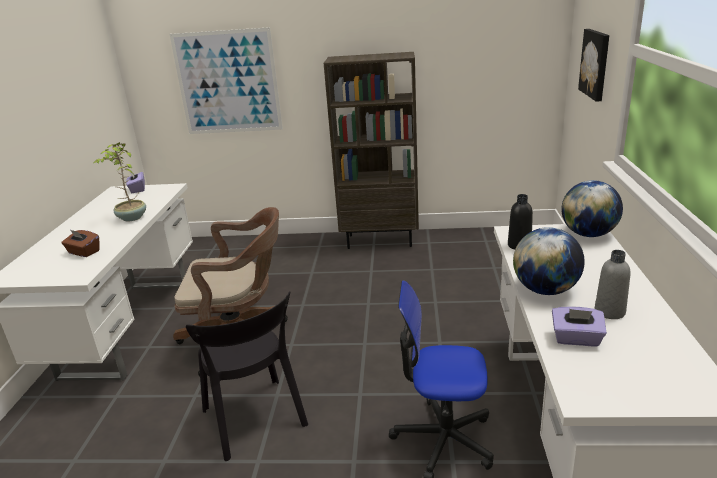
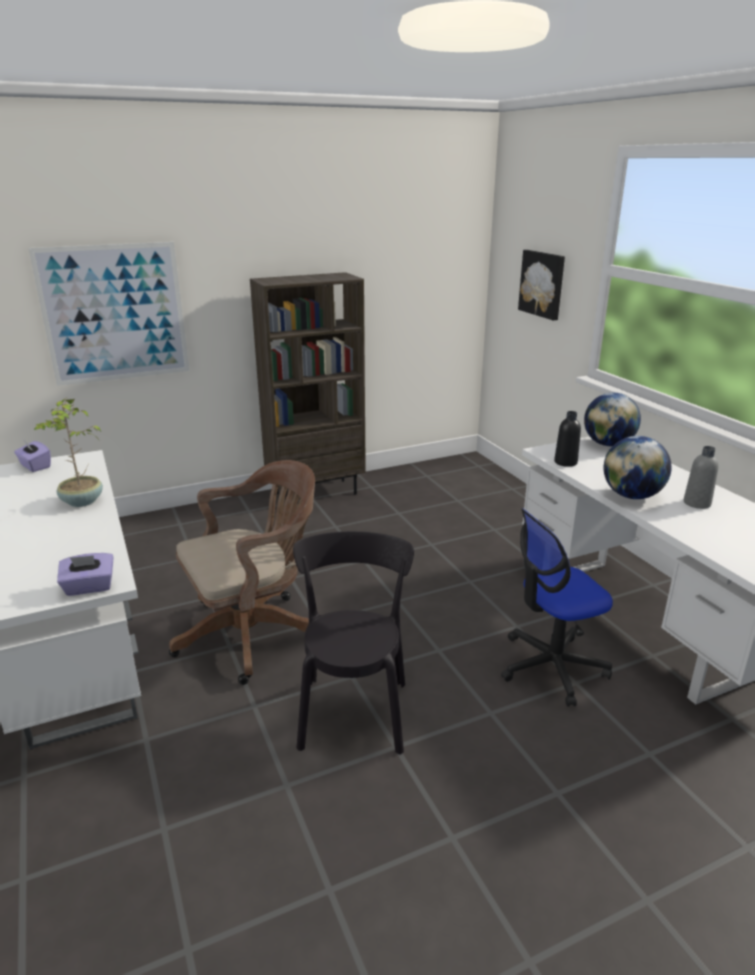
camera: 30 degrees left, 0 degrees up
(83, 252) = (70, 554): brown tissue box -> none
(255, 421) = (354, 709): black chair -> black chair turned 120 degrees counterclockwise
(576, 339) = (699, 529): purple tissue box -> purple tissue box (89, 587)

